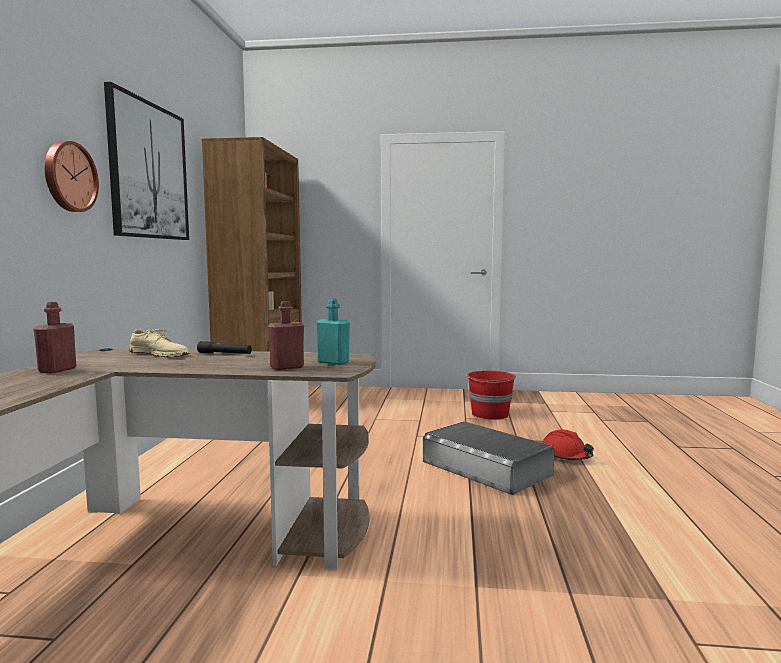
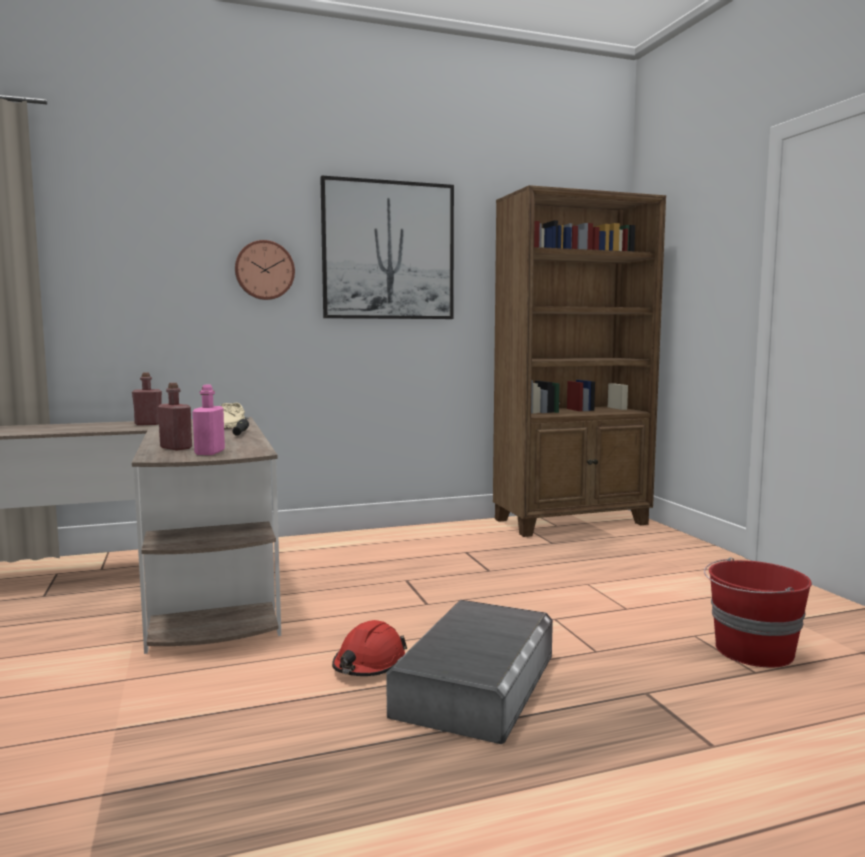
camera: 65 degrees right, 0 degrees up
(333, 362) = (209, 452): turquoise bottle -> pink bottle
(566, 456) = (619, 749): red hard hat -> red hard hat (369, 665)

